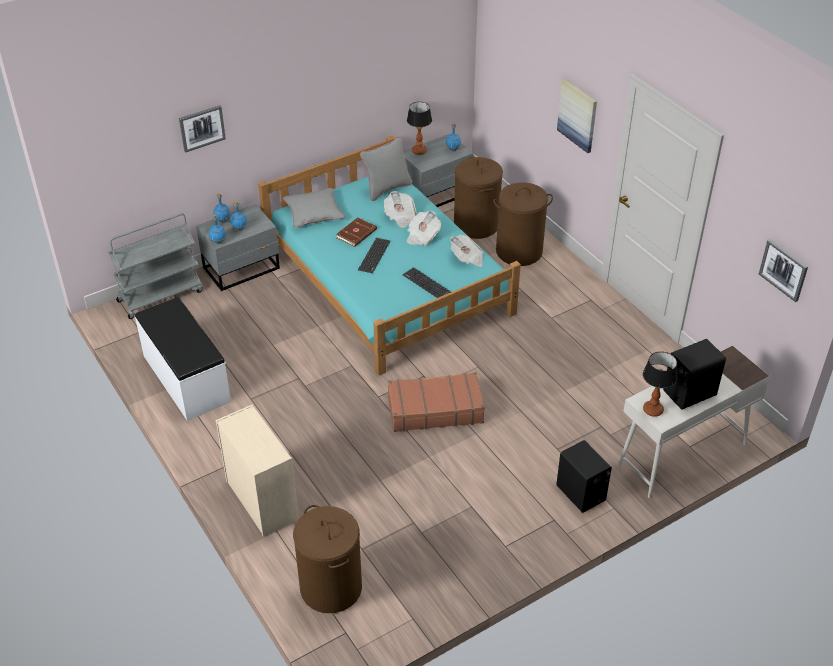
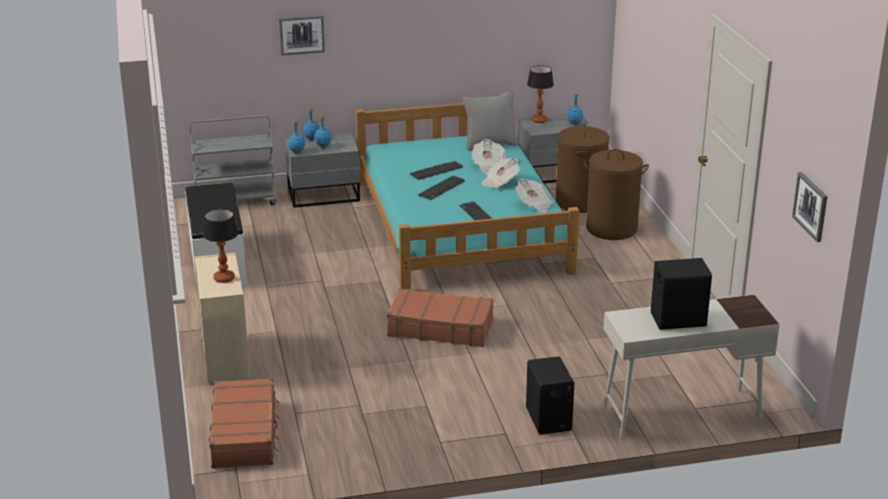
camera: 20 degrees right, 15 degrees down
(313, 212) = (405, 150): grey pillow -> none
(330, 587) = (245, 433): brown laundry basket -> brown suitcase
(357, 234) = (436, 171): brown book -> keyboard
(578, 115) = (676, 73): picture -> none
(652, 410) = (627, 324): table lamp -> table lamp (223, 278)

